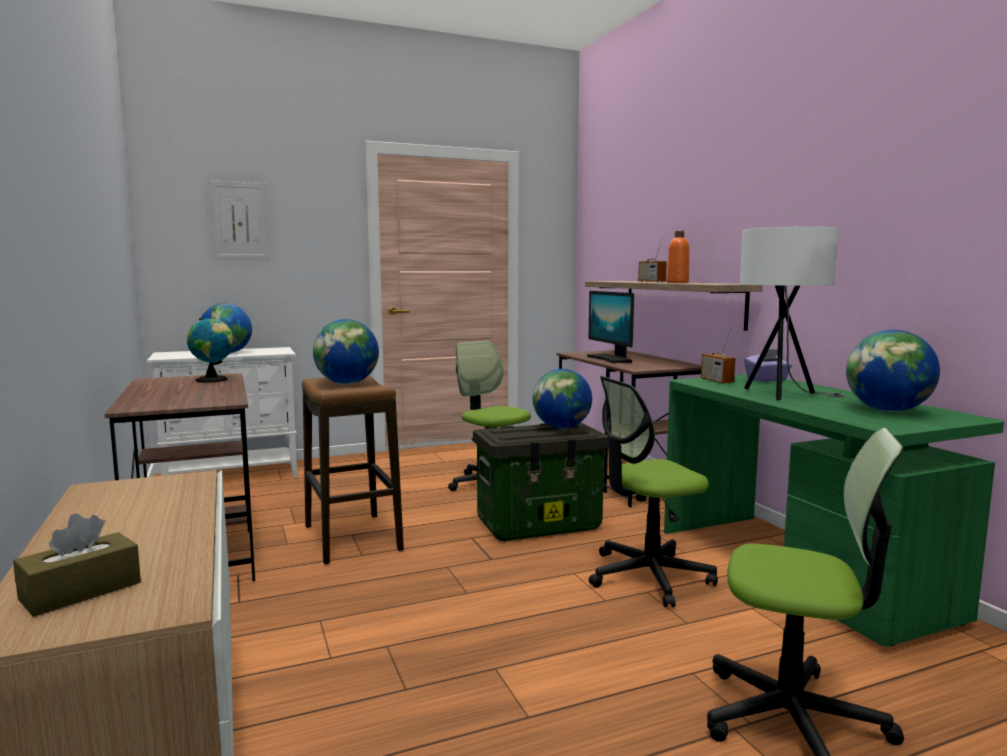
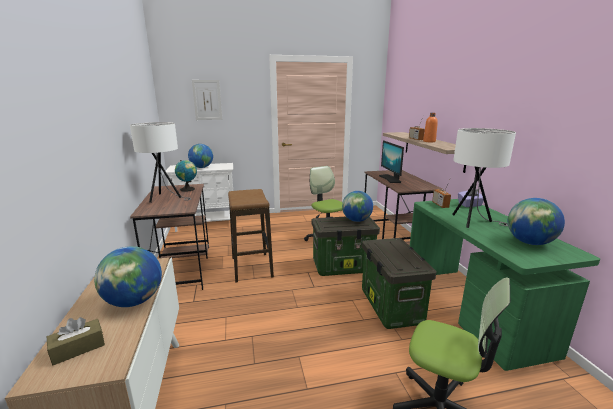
camera: 10 degrees right, 10 degrees up
(171, 391) = (165, 198): none -> white table lamp
(347, 383) = (248, 196): globe -> globe (134, 301)
(648, 576) = (389, 306): office chair -> storage box

